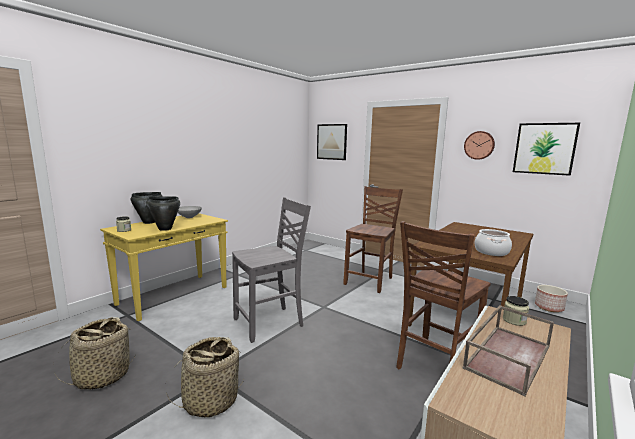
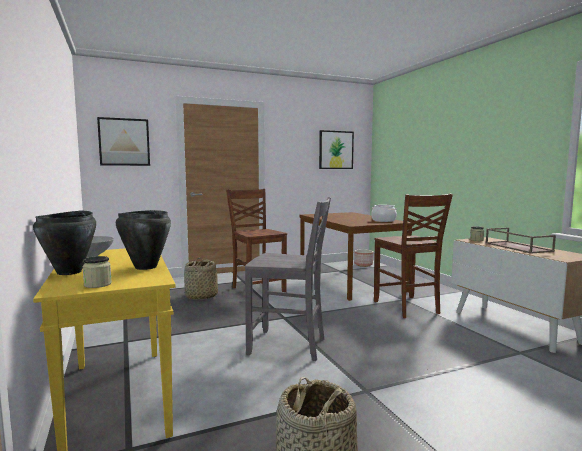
camera: 60 degrees left, 5 degrees down
(210, 400) = (410, 398): basket -> basket (201, 296)
(270, 323) = (289, 346): grey chair -> grey chair turned 105 degrees clockwise
(479, 145) = (293, 147): wall clock -> none

